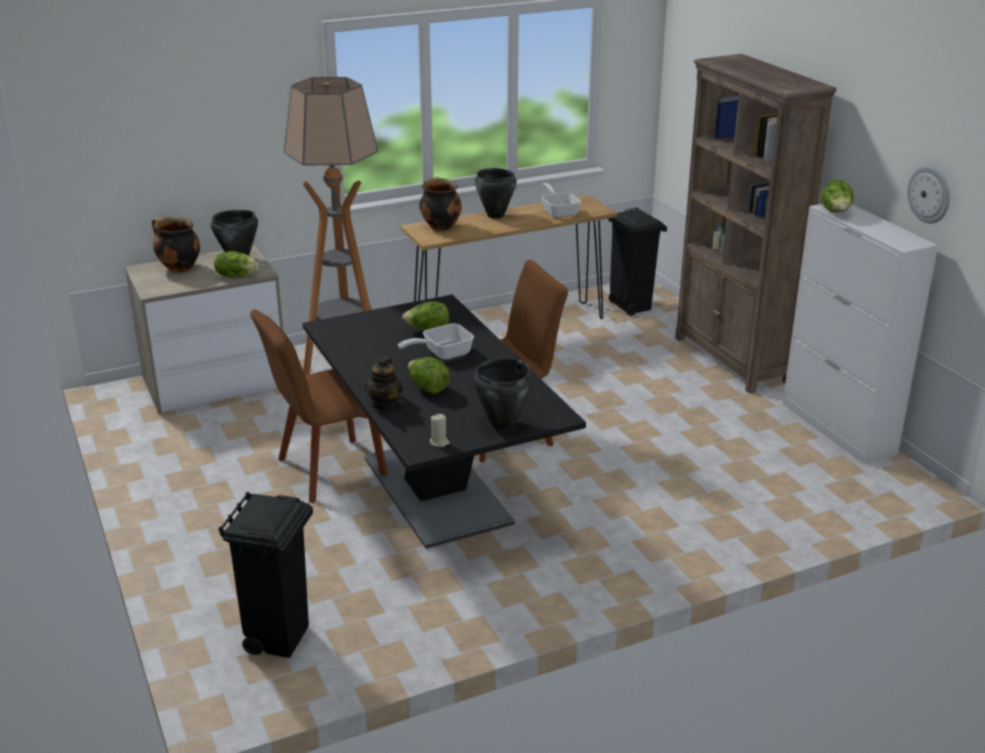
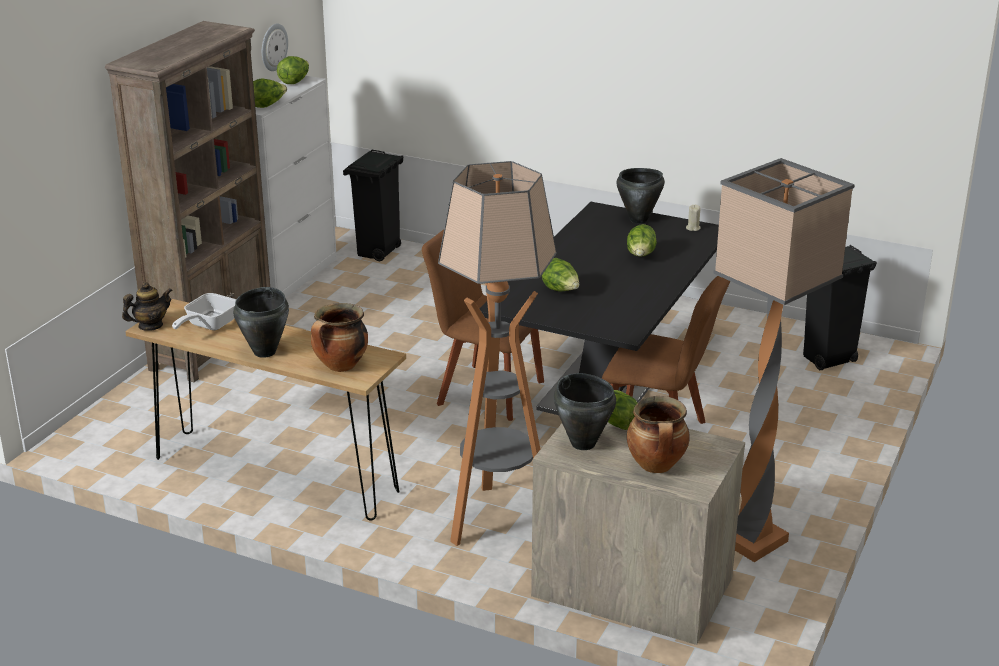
camera: 130 degrees left, 0 degrees up
(169, 439) = (751, 541): none -> floor lamp
(385, 403) = (685, 260): teapot -> teapot (150, 326)
(442, 353) = (585, 271): frying pan -> none
(630, 306) = (137, 429): black trash can -> black trash can (377, 253)
(905, 238) = (294, 81): none -> lettuce

